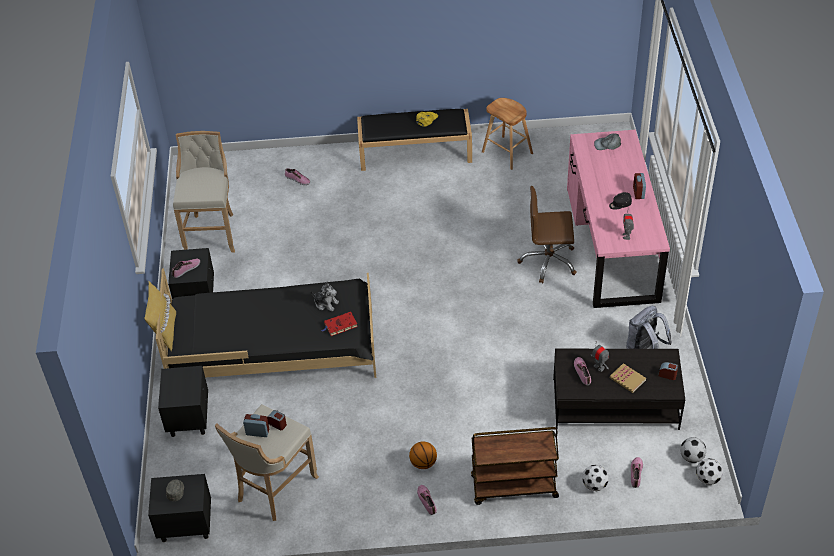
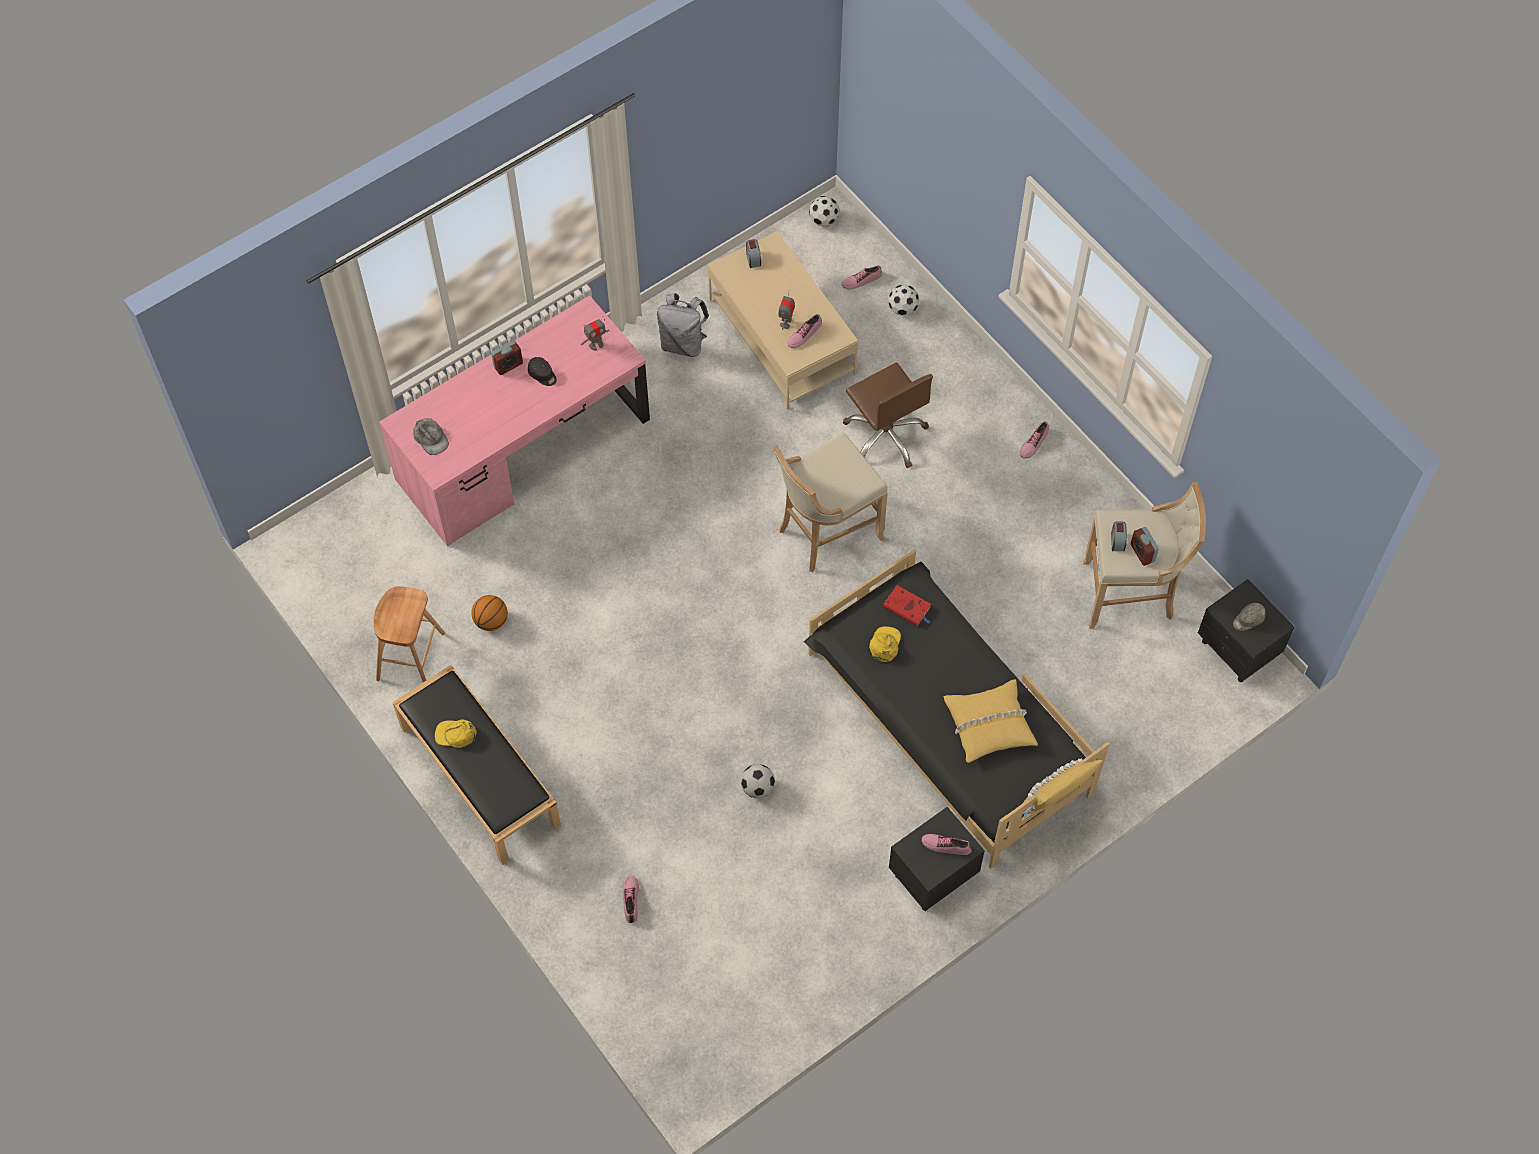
camera: 125 degrees left, 15 degrees up
(189, 417) = (1110, 747): black nightstand -> none
(212, 232) = (807, 943): beige stool -> beige stool (826, 533)
(234, 325) = (989, 725): none -> yellow pillow
(326, 303) = (885, 645): plush toy -> yellow cap
(423, 463) = (991, 472): basketball -> basketball (491, 621)
(513, 487) = (959, 376): brown cart -> none
(548, 262) = (600, 503): brown office chair -> brown office chair (885, 436)
(615, 404) = (782, 337): black coffee table -> beige coffee table
(627, 379) = (785, 290): book -> none
(691, 457) = (806, 243): football -> football (757, 788)

